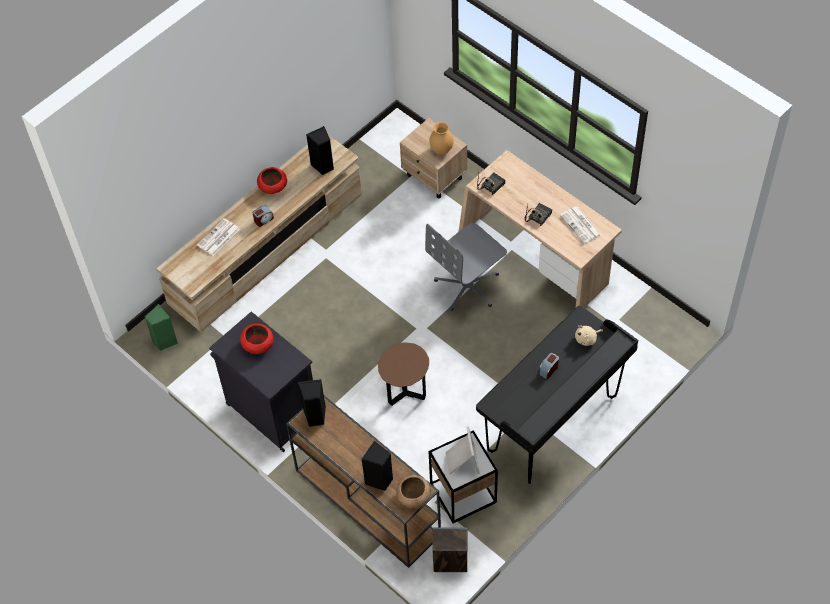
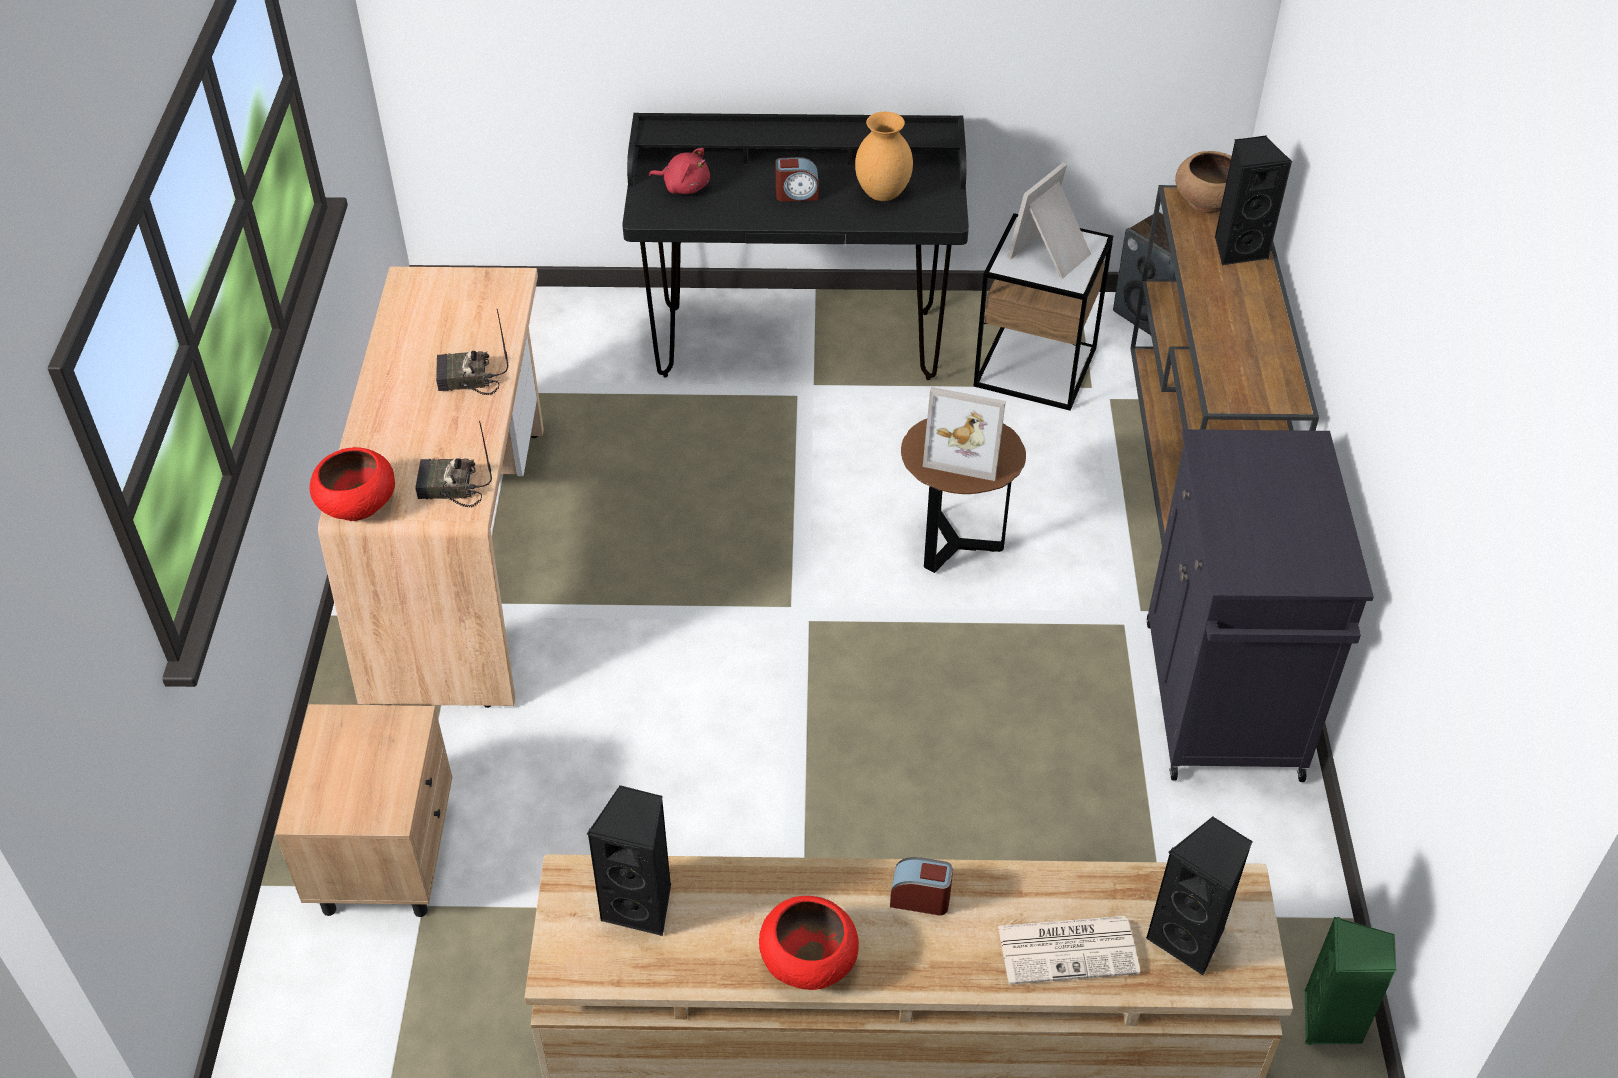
camera: 135 degrees left, 10 degrees down
(258, 344) = (1261, 526): red bowl -> red bowl (356, 505)
(315, 416) = (1253, 390): black speaker -> black speaker (1190, 937)
(403, 365) = (966, 450): none -> picture frame
(441, 150) = (368, 737): brown vase -> brown vase (883, 195)
(468, 286) = (632, 610): grey office chair -> none
(581, 225) = (432, 316): newspaper -> none
(587, 339) = (684, 186): beige plush toy -> red plush toy

